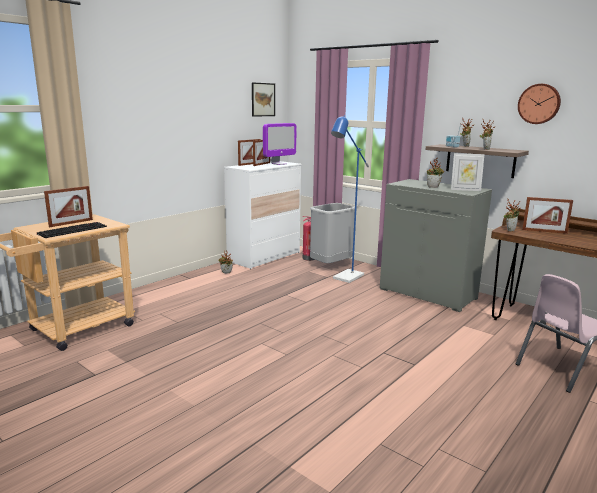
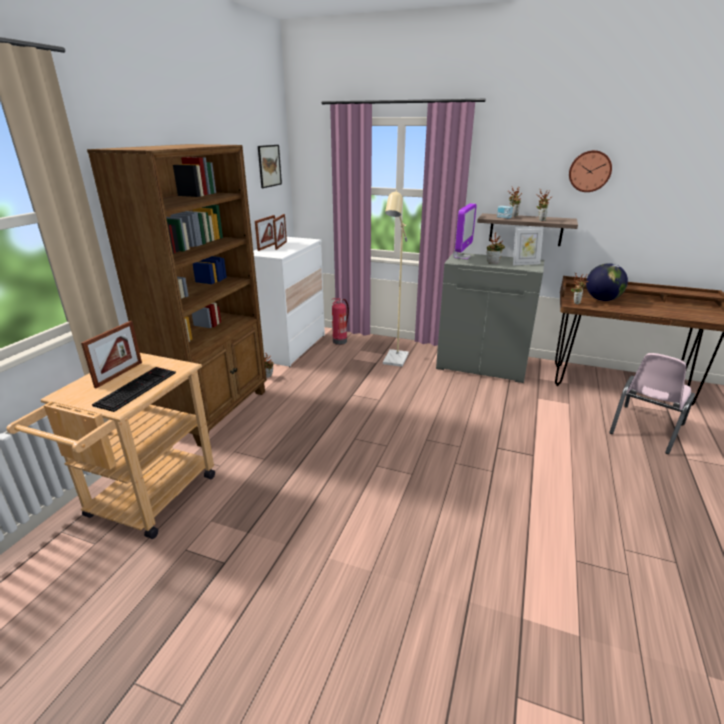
camera: 20 degrees left, 10 degrees up
(169, 288) = (217, 412): none -> brown bookcase
(279, 164) = (299, 243): monitor -> monitor (461, 257)
(330, 265) = (368, 347): grey trash can -> none
(345, 278) = (394, 361): blue floor lamp -> beige floor lamp
(544, 231) = (602, 299): picture frame -> globe

